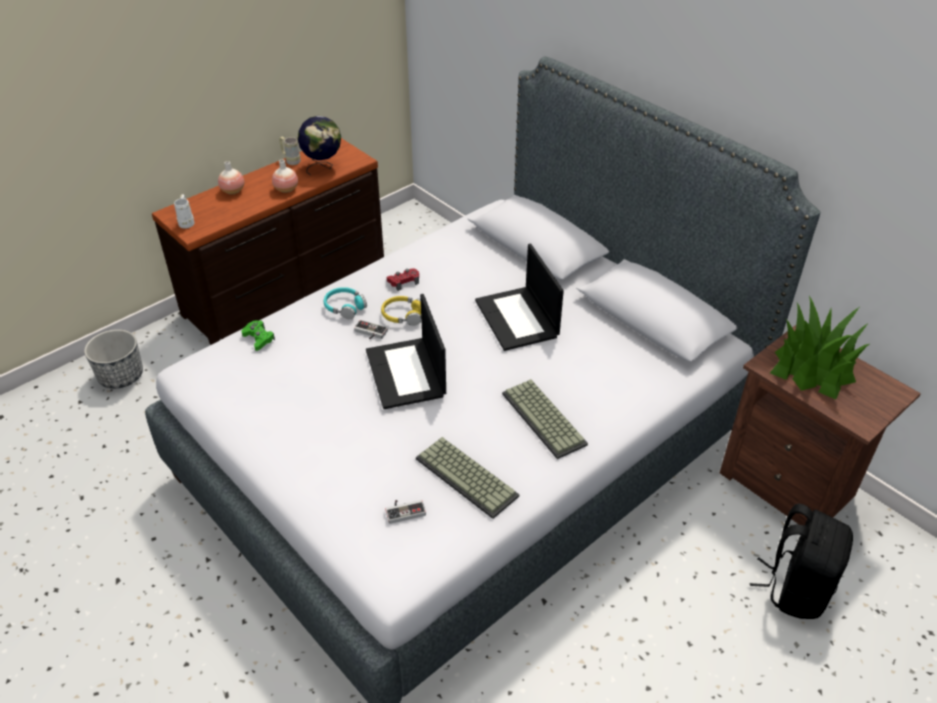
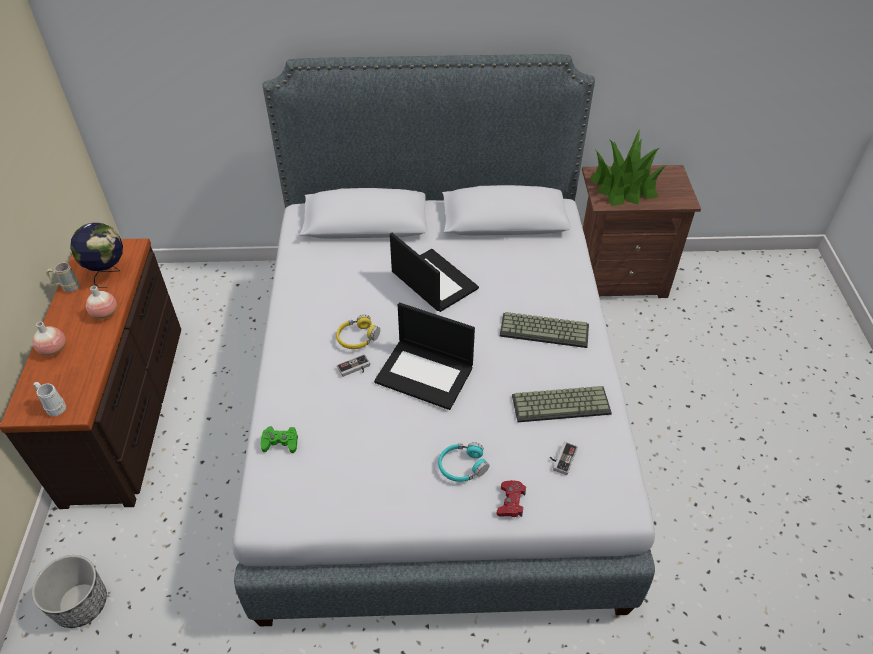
camera: 50 degrees left, 5 degrees up
(345, 307) = (306, 366): turquoise headphones -> turquoise headphones (462, 466)
(404, 281) = (318, 314): red game controller -> red game controller (511, 502)
(518, 319) = (433, 281): laptop -> laptop turned 150 degrees counterclockwise
(795, 588) = (688, 331): black backpack -> none

